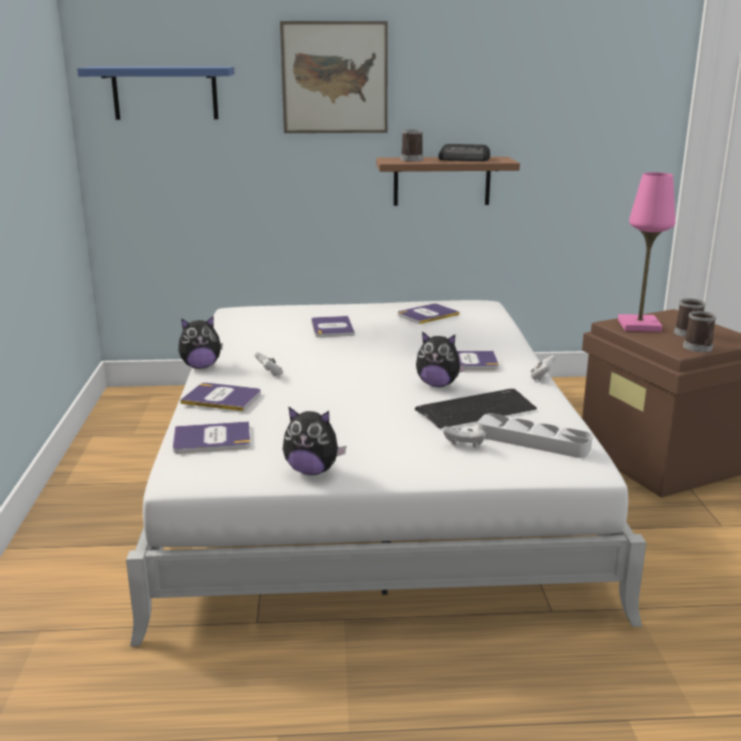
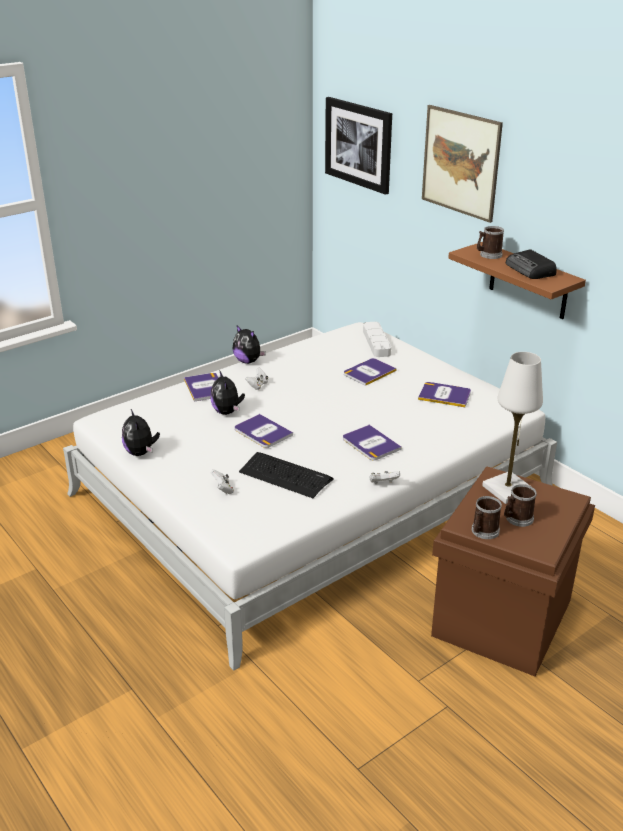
camera: 55 degrees right, 10 degrees up
(165, 93) = (358, 144): blue shelf -> picture
(212, 439) = (150, 408): book -> book (262, 432)
(438, 384) = (314, 447): plush toy -> plush toy (227, 412)
(533, 441) = (257, 512): grey tray -> grey tray (376, 342)
(639, 325) = (507, 489): pink table lamp -> white table lamp

